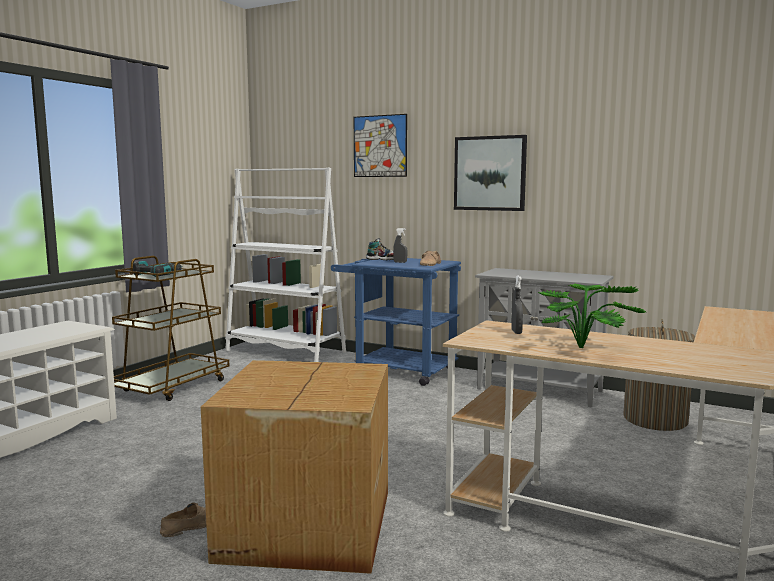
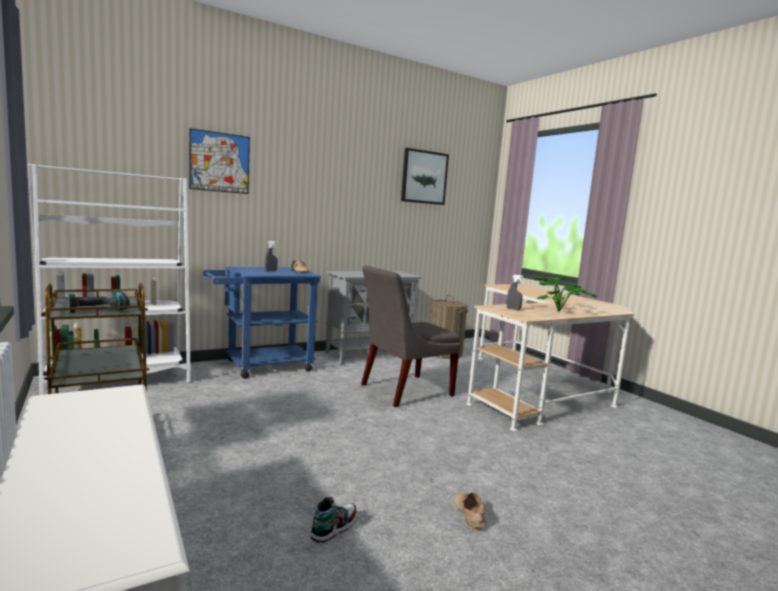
camera: 60 degrees left, 0 degrees up
(304, 526) = (499, 472): cardboard box -> none
(382, 259) = (247, 269): shoe -> shoe (334, 528)
(457, 431) = (402, 390): none -> grey chair
(490, 173) = (321, 198): picture -> picture (424, 177)

